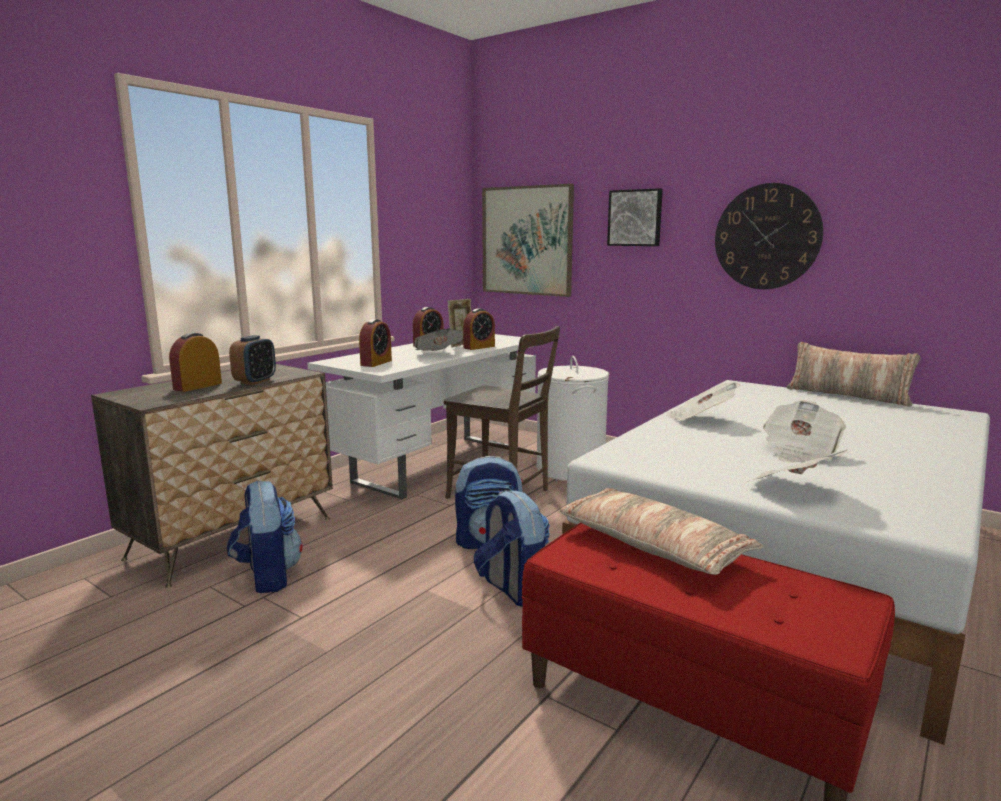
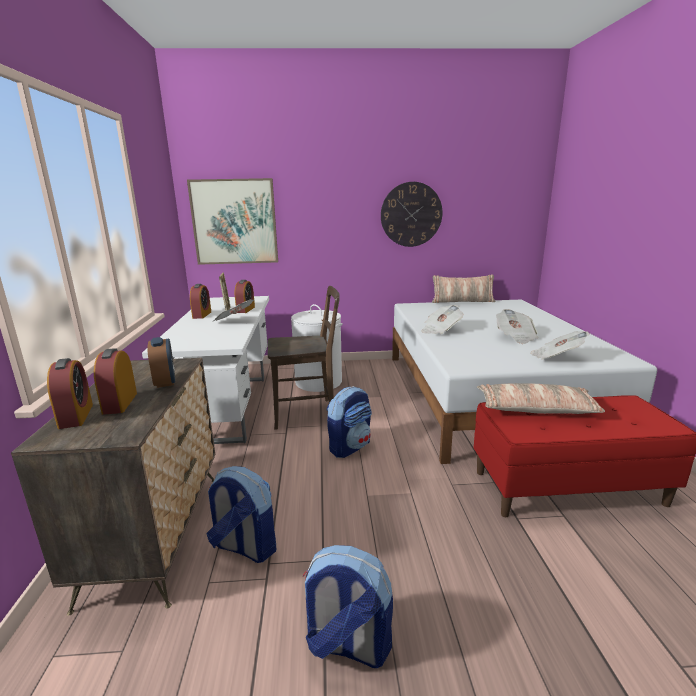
camera: 40 degrees left, 5 degrees up
(376, 363) = (206, 339): alarm clock -> alarm clock (76, 416)
(512, 589) = (409, 469): backpack -> backpack (347, 645)
(635, 218) = (324, 203): picture -> none

